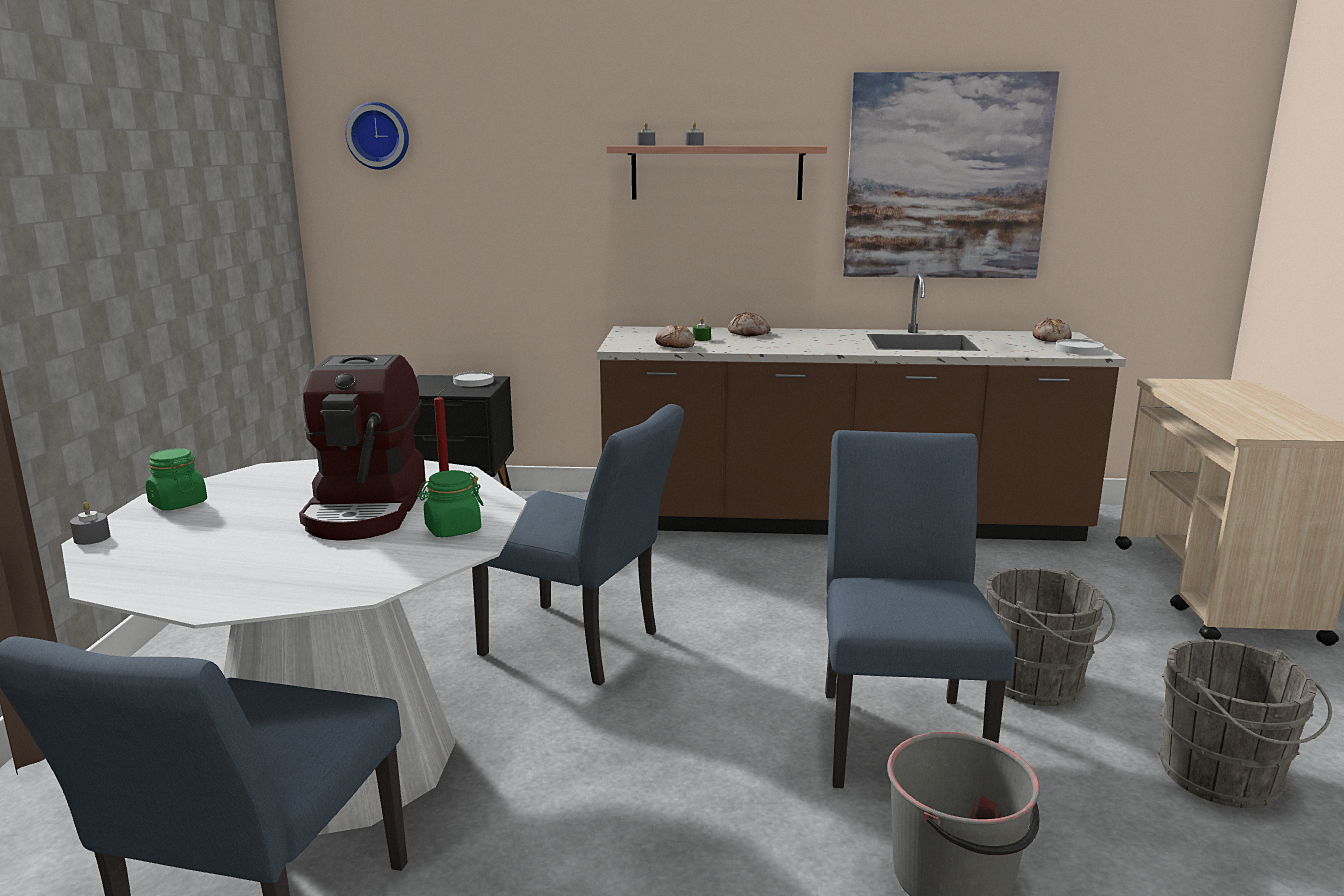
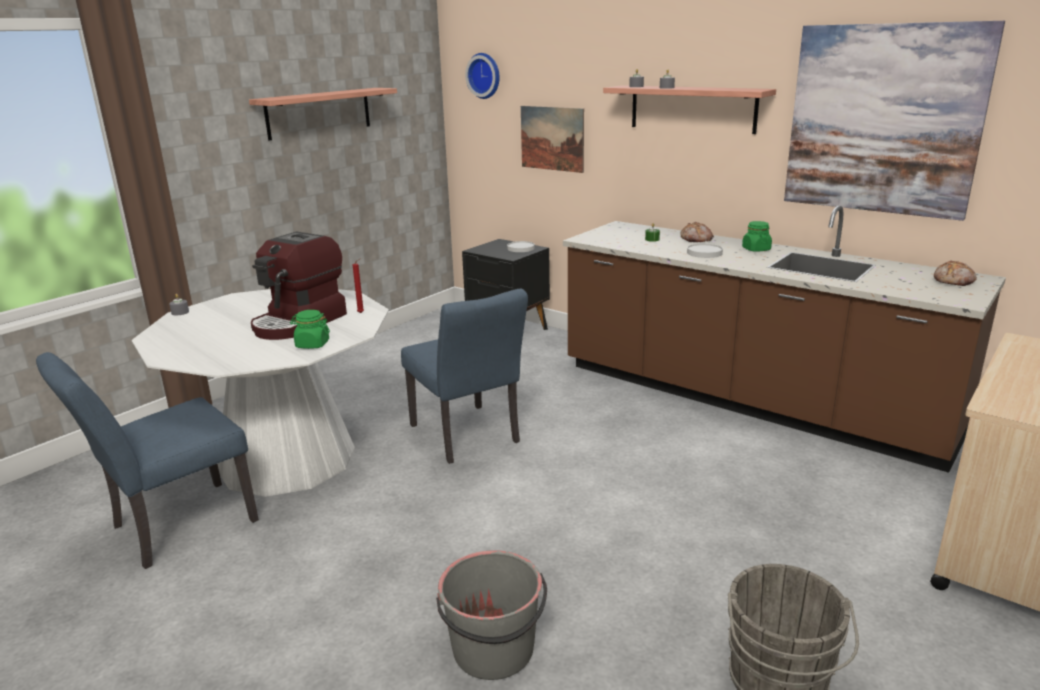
camera: 35 degrees right, 5 degrees up
(164, 182) = (319, 113): none -> shelf
(178, 504) = (234, 301): green jar -> green jar (756, 249)
(503, 222) = (552, 138): none -> picture
(675, 346) = (621, 243): bread -> none
(898, 731) = (583, 555): blue chair -> none
(1039, 684) = (729, 564): grey bucket -> none
(1079, 350) = (956, 295): white plate -> white plate (704, 253)

